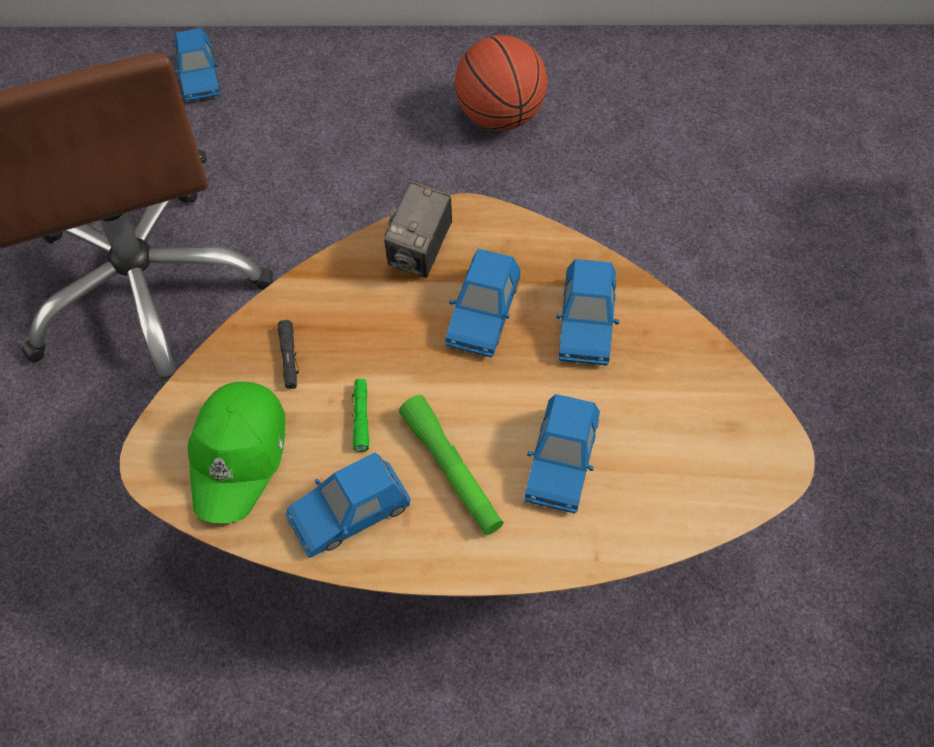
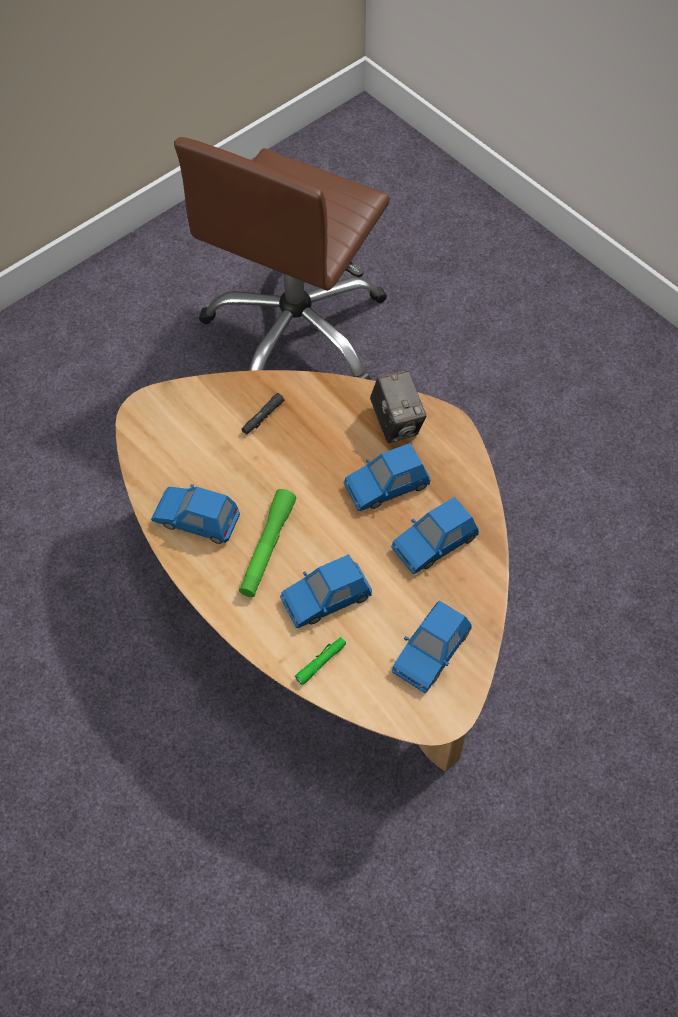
camera: 50 degrees right, 0 degrees up
(199, 76) = (469, 229): blue toy car -> blue toy car (431, 651)
(239, 455) = (183, 442): green cap -> none
(360, 418) = (258, 479): green flashlight -> green flashlight (321, 662)
(420, 252) = (396, 423): camera -> camera turned 90 degrees counterclockwise
(499, 116) = (623, 402): basketball -> none

